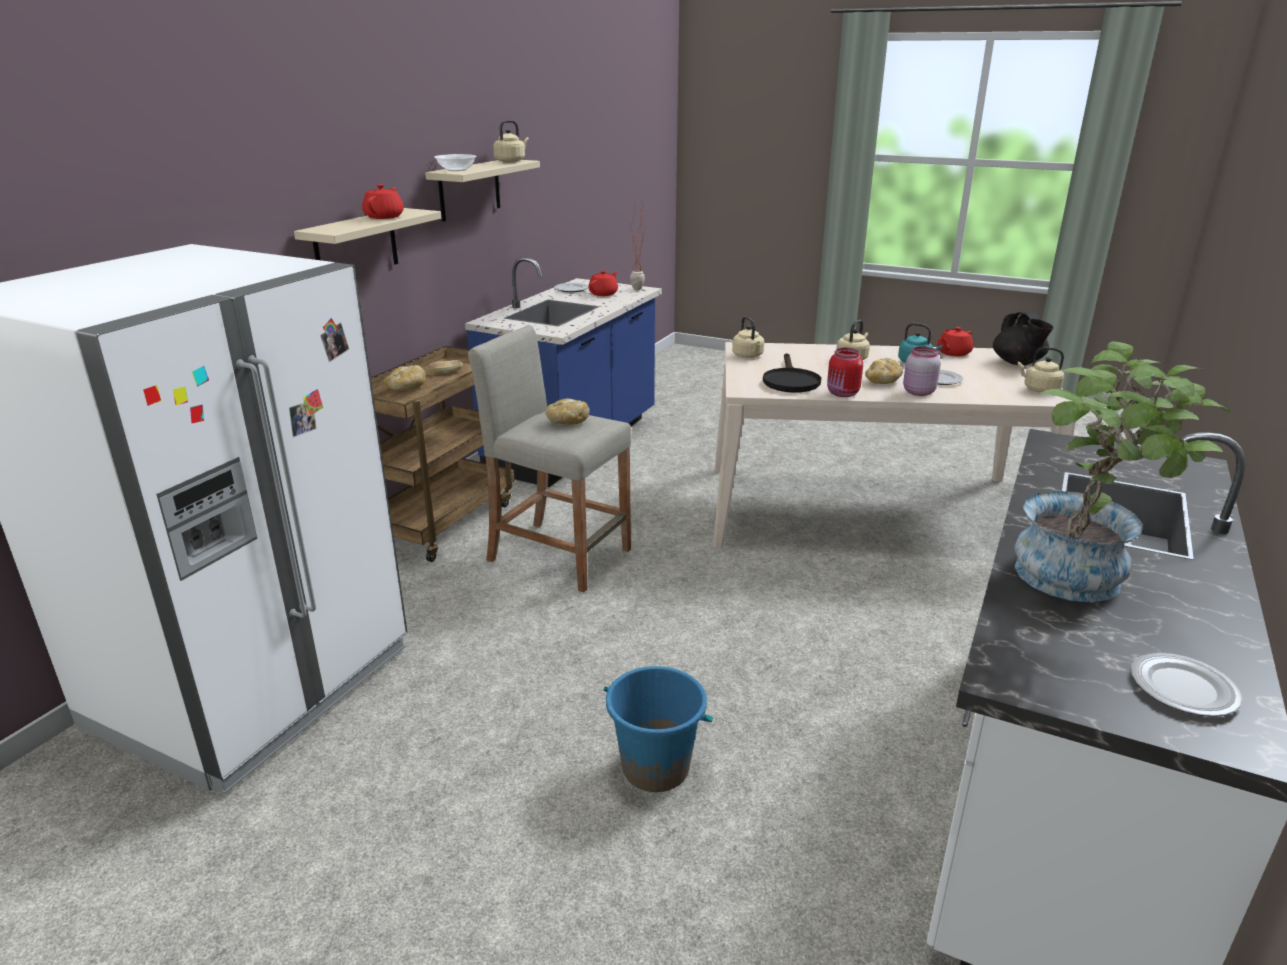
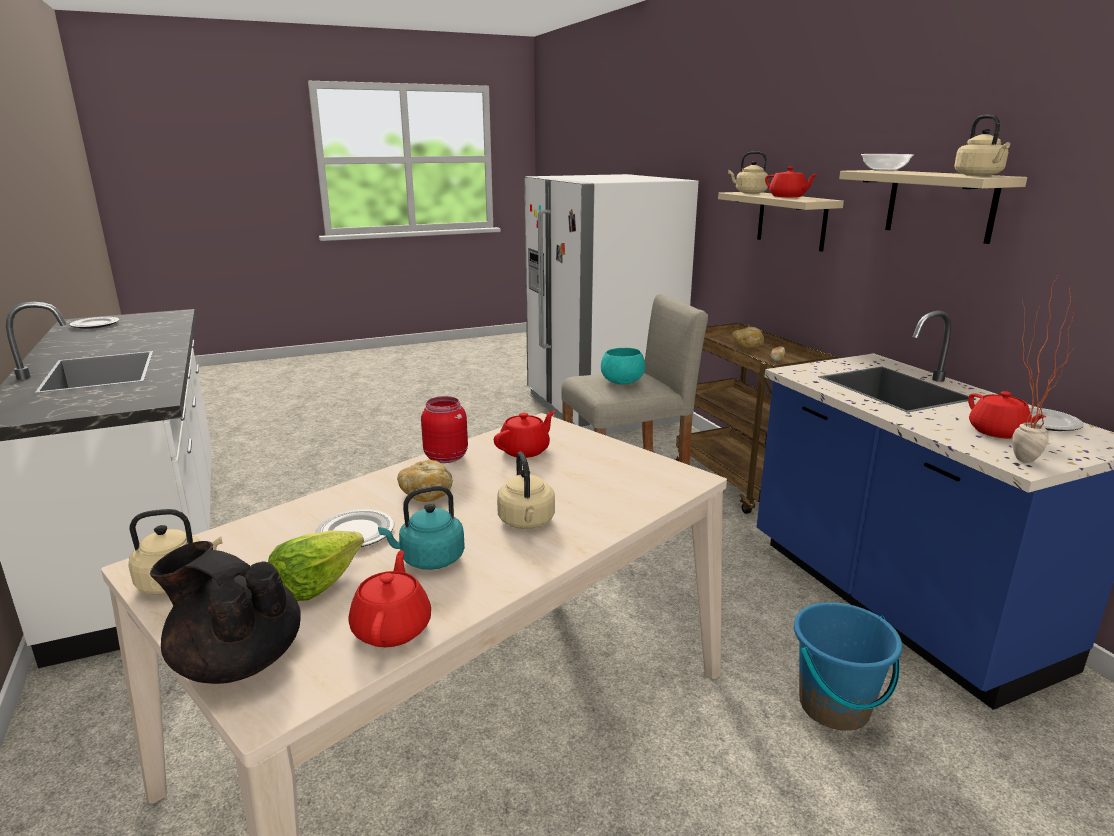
camera: 130 degrees right, 5 degrees down
(566, 422) = (621, 381): bread -> turquoise bowl
(656, 767) = (388, 462): blue bucket -> blue bucket (834, 707)
(748, 356) = (643, 466): beige kettle -> beige kettle (748, 193)
(790, 381) = (525, 450): black frying pan -> red teapot
(917, 392) = (364, 495): pink jar -> none
(973, 370) = (316, 584): none -> lettuce
(1082, 582) = (137, 338): potted plant -> none

